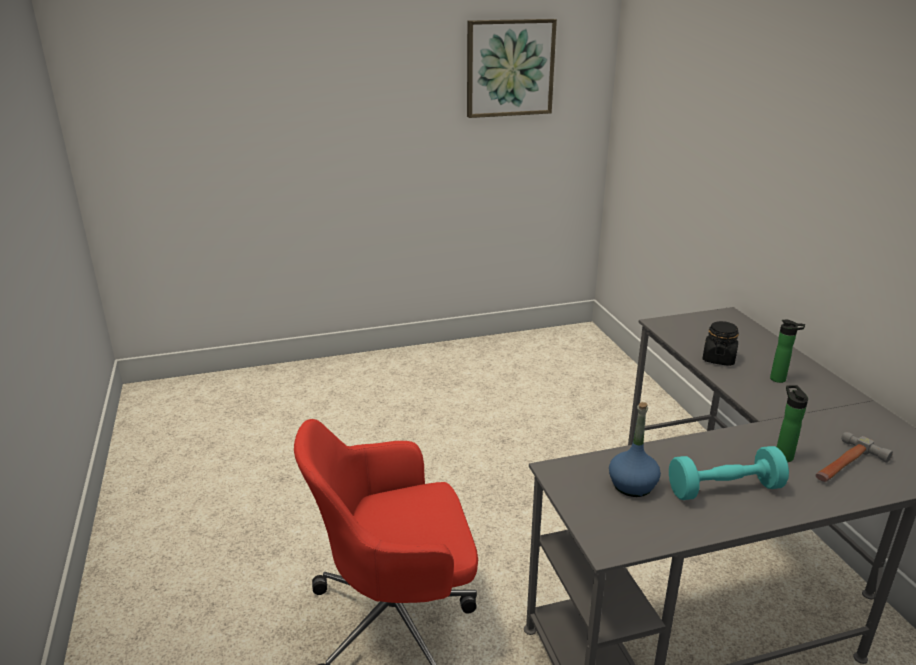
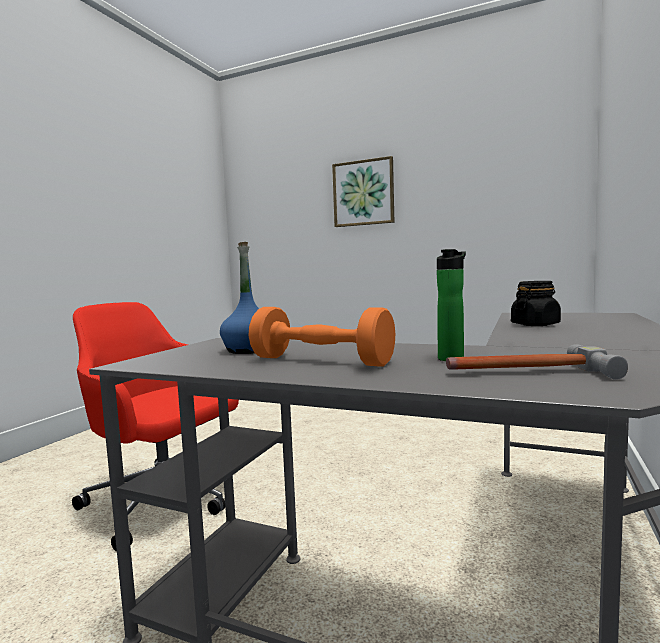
camera: 40 degrees right, 20 degrees down
(509, 68) = (491, 165): picture -> picture (363, 193)
(724, 489) = (321, 361): turquoise dumbbell -> orange dumbbell
(780, 380) = (586, 334): bottle -> none

